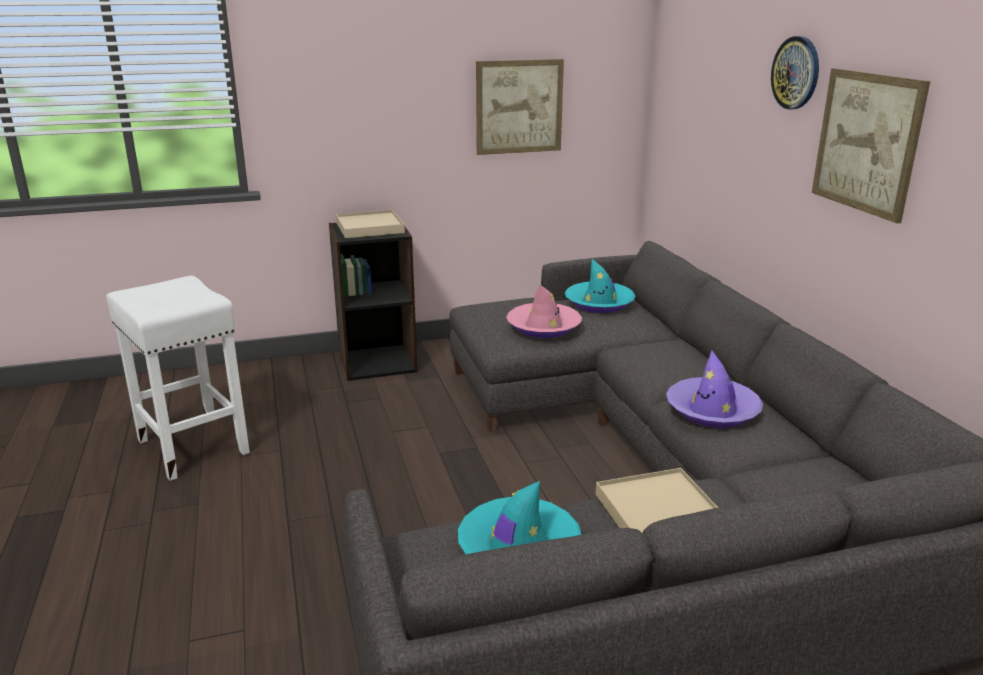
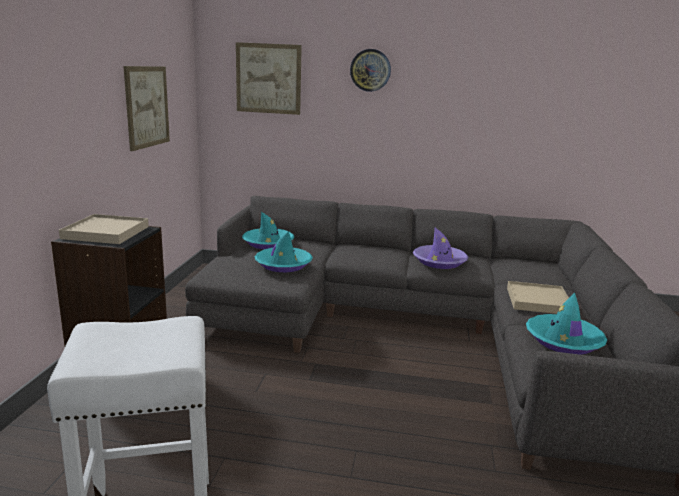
camera: 65 degrees left, 5 degrees down
(543, 327) = (283, 265): pink hat -> turquoise hat
(866, 142) = (435, 103): picture -> picture (268, 78)

